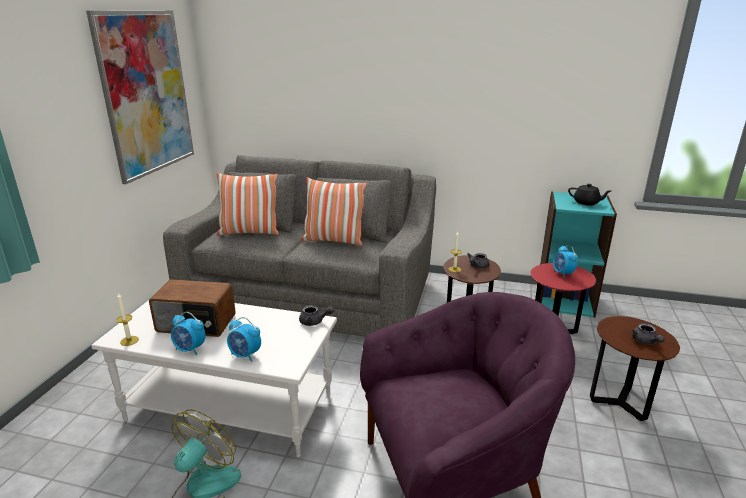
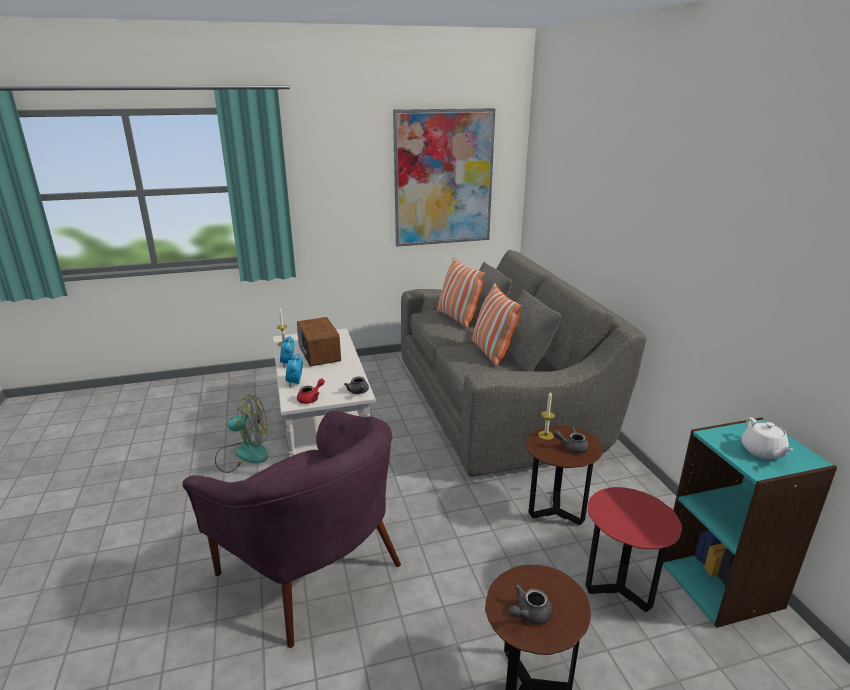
camera: 60 degrees right, 0 degrees up
(294, 353) = (311, 398): none -> red teapot
(562, 273) = (638, 514): alarm clock -> none
(586, 203) = (762, 451): black teapot -> white teapot

